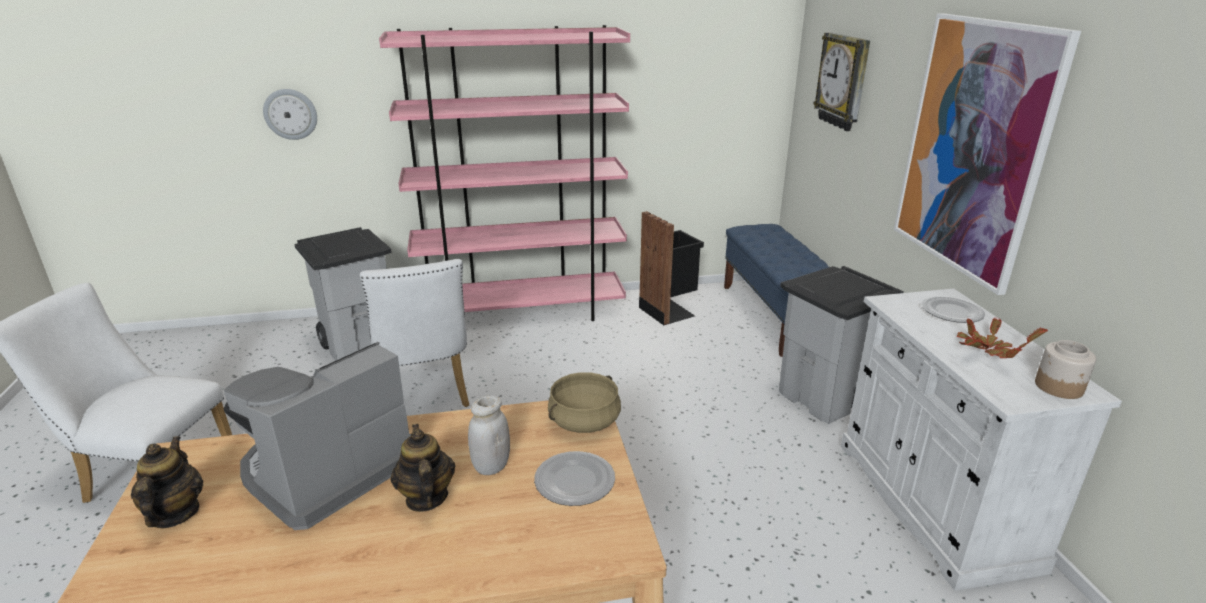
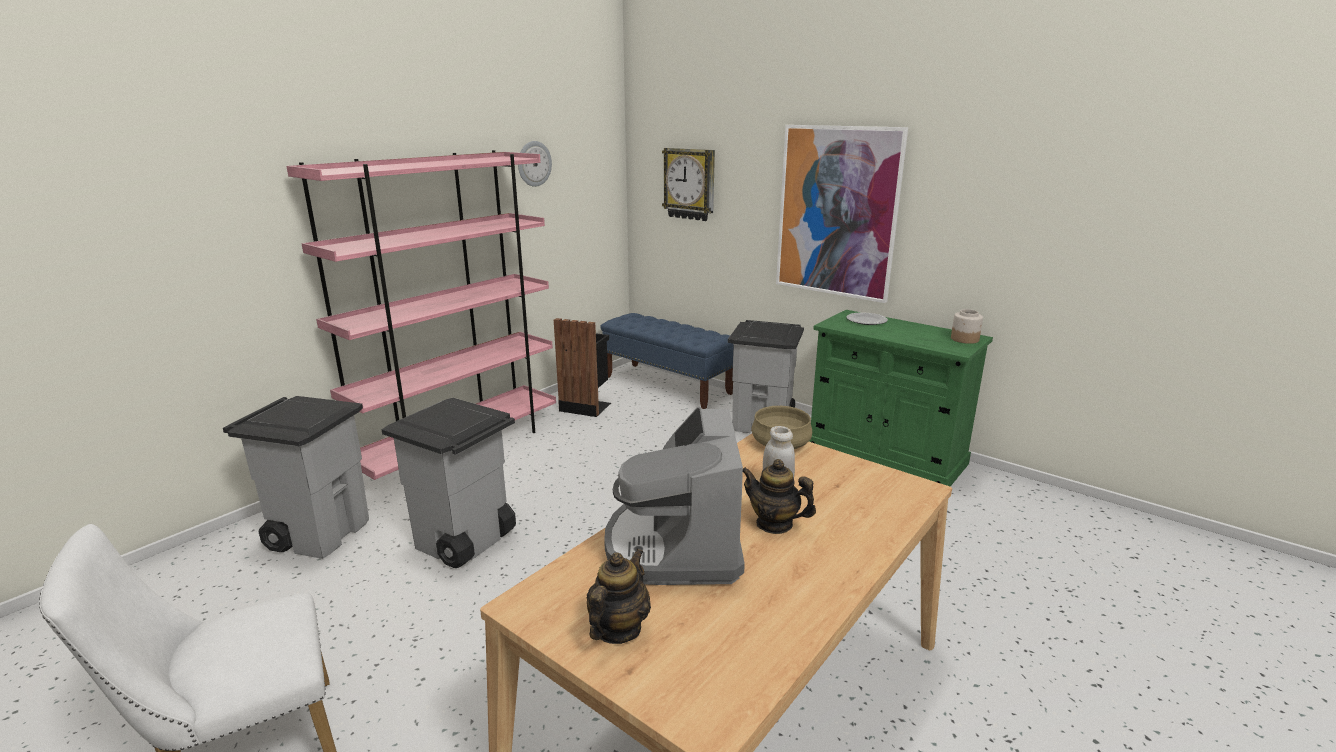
camera: 40 degrees left, 5 degrees down
(175, 514) = (618, 629): teapot -> teapot turned 75 degrees clockwise
(290, 114) = (166, 276): wall clock -> wall clock (534, 163)
(426, 396) = (464, 542): white chair -> grey trash can
(576, 480) = (836, 473): plate -> none
(932, 503) = (885, 455): white cabinet -> green cabinet
(986, 350) = (912, 333): potted plant -> none

